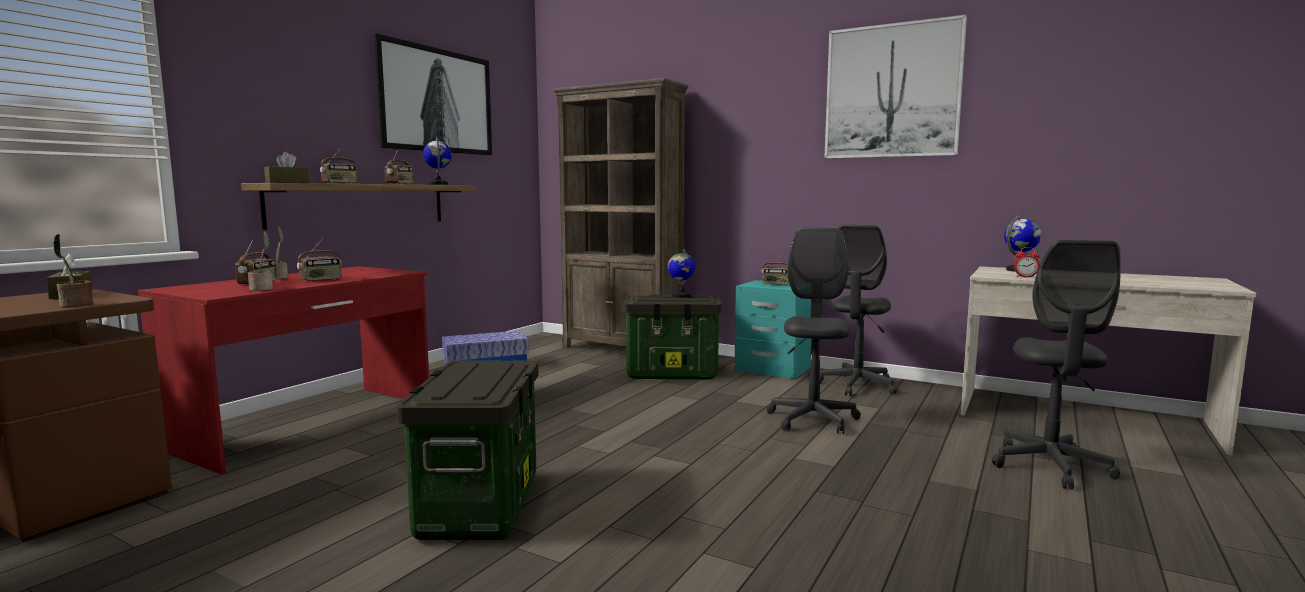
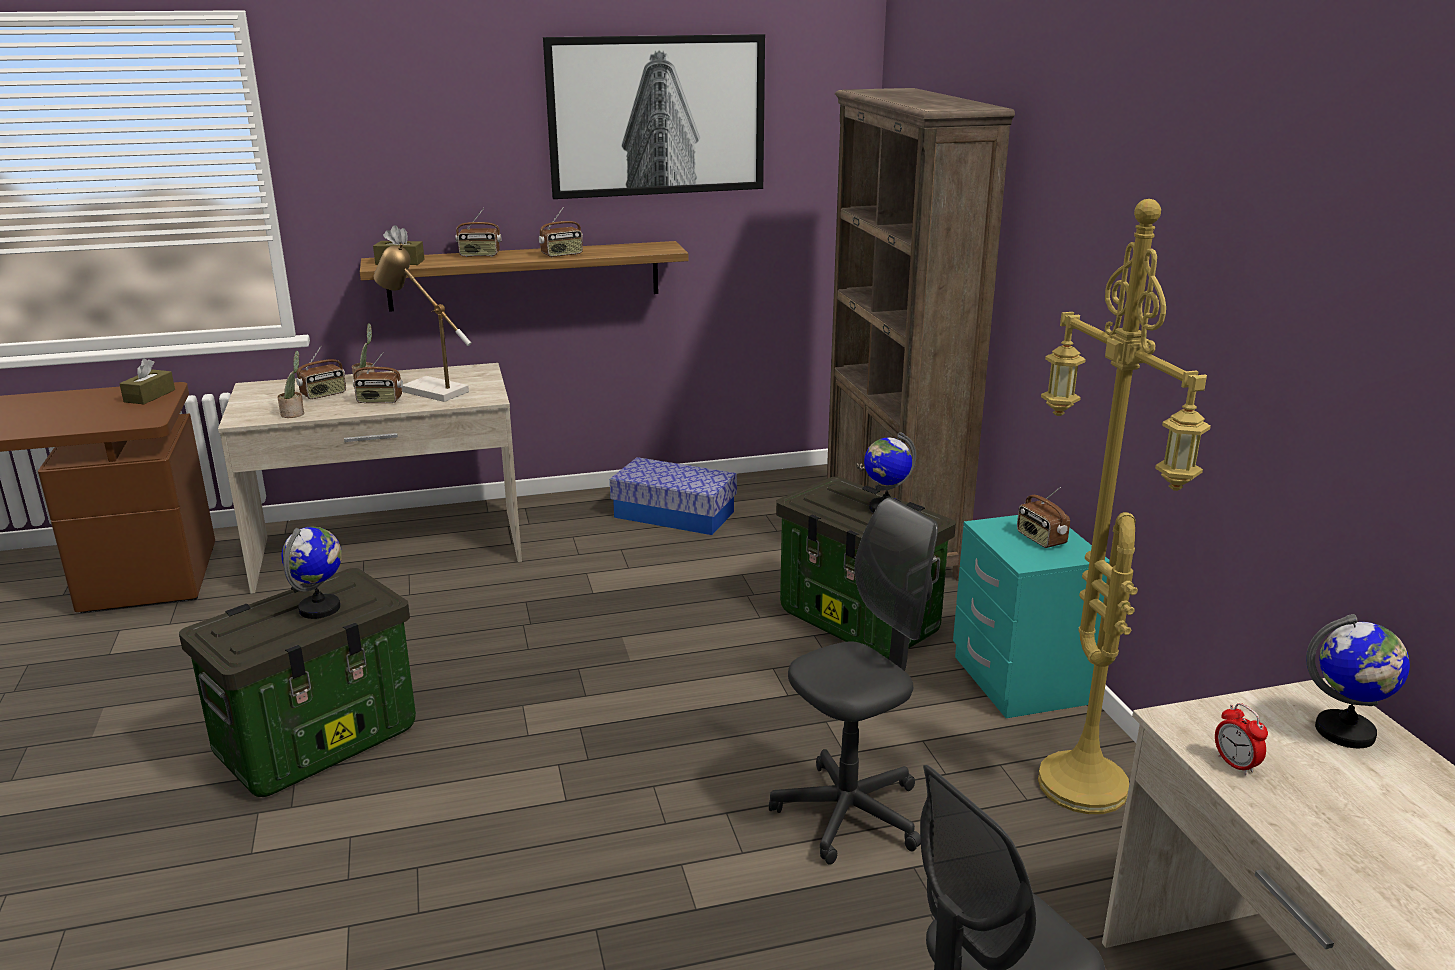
camera: 45 degrees right, 15 degrees up
(75, 305) = (106, 424): potted plant -> none
(308, 424) = (389, 550): red desk -> beige desk
(345, 275) = (427, 390): none -> table lamp
(438, 184) = (634, 249): globe -> globe (320, 608)
(857, 386) = (1075, 784): grey office chair -> yellow floor lamp
(892, 91) = (1275, 220): picture -> none

